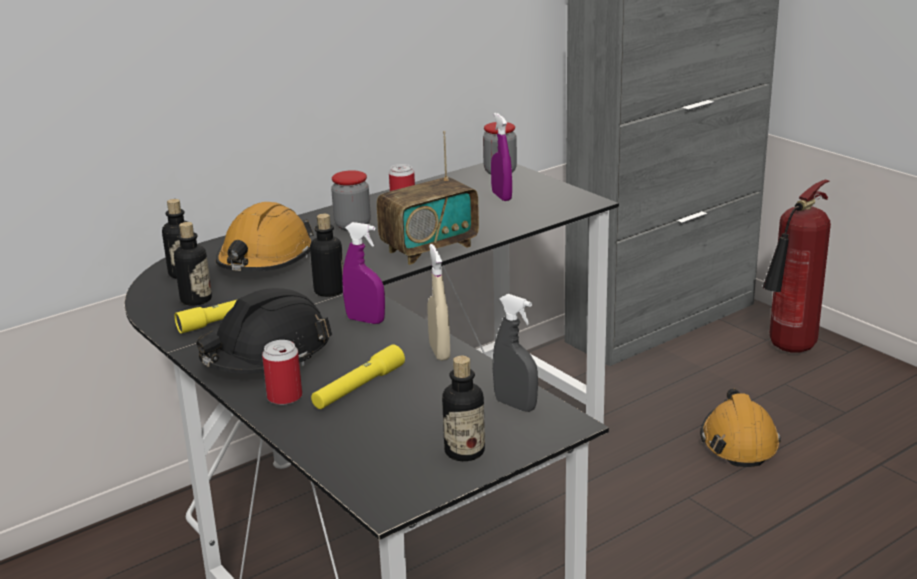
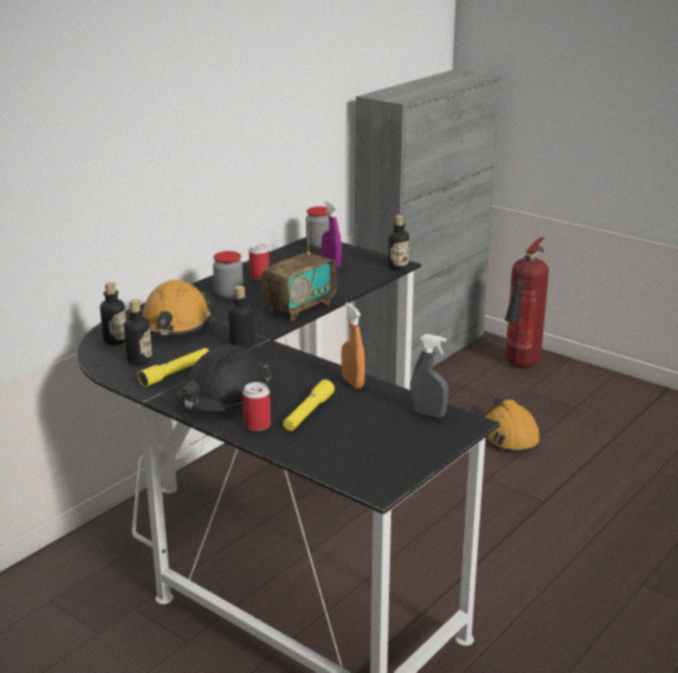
camera: 15 degrees left, 0 degrees up
(365, 320) = (283, 364): purple spray bottle -> none
(439, 352) = (352, 382): beige spray bottle -> orange spray bottle
(464, 451) = (411, 449): bottle -> bottle (398, 266)

